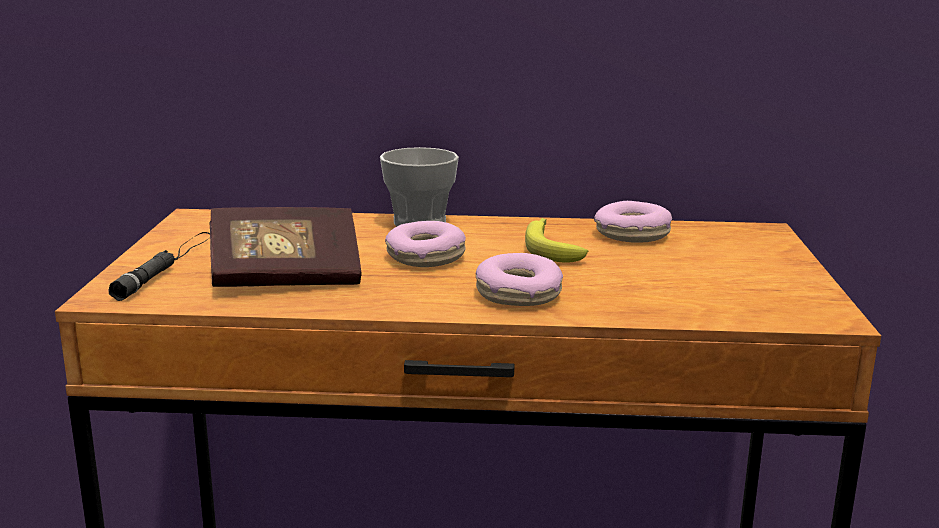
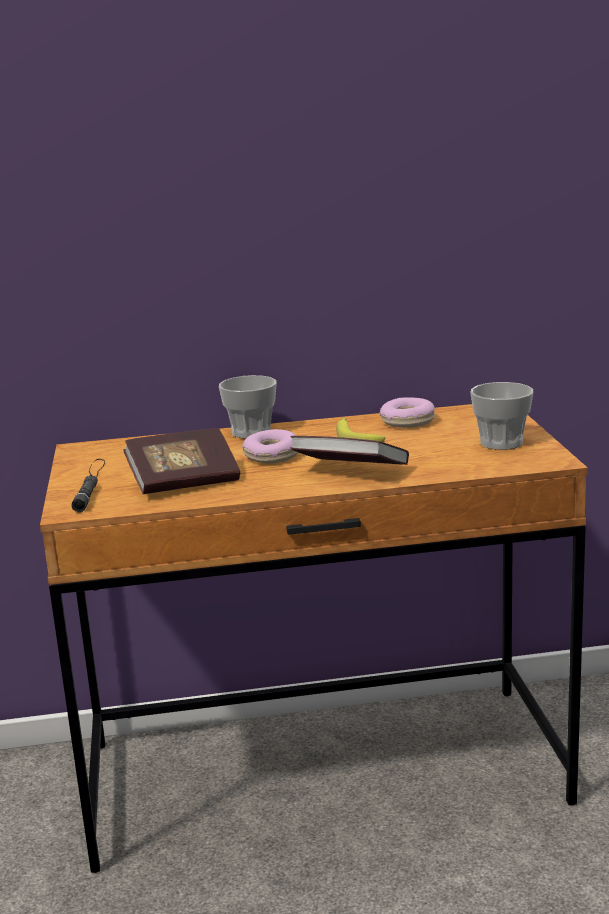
camera: 10 degrees left, 0 degrees up
(518, 294) = (350, 472): donut -> book
(755, 280) = (501, 442): none -> cup

